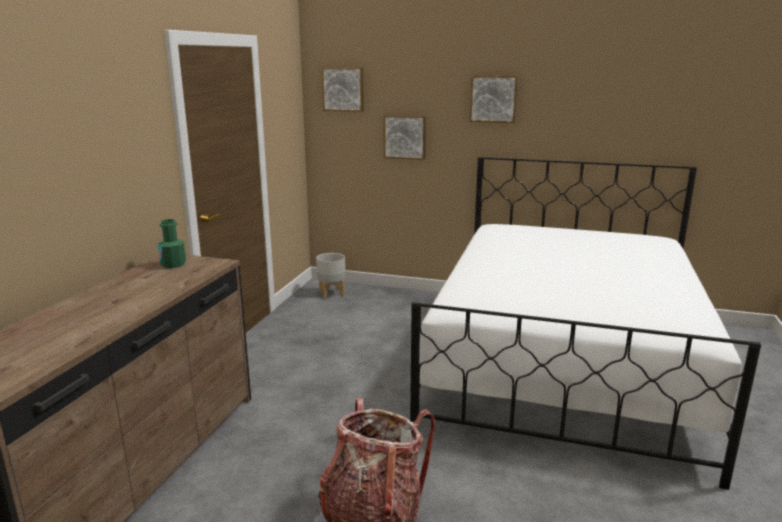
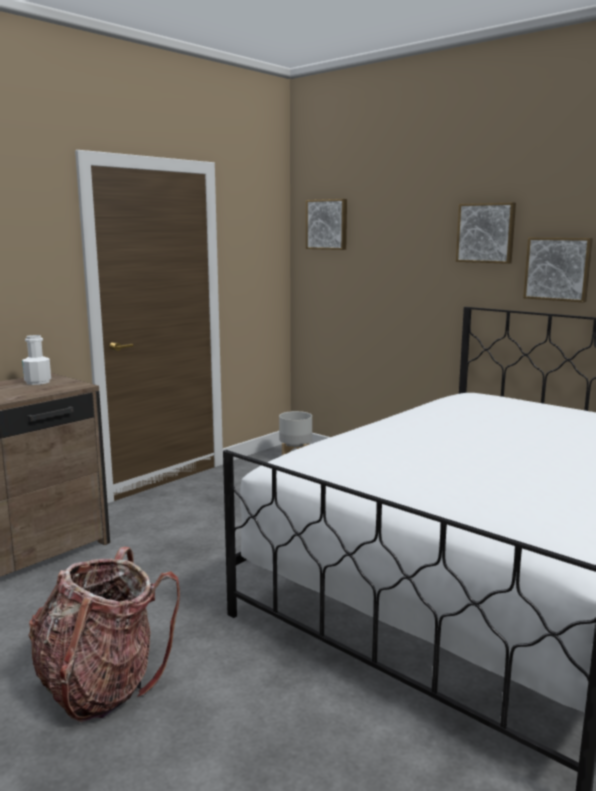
camera: 25 degrees right, 5 degrees down
(173, 264) = (38, 382): green bottle -> white bottle
(405, 137) = (387, 280): picture -> picture (558, 269)

